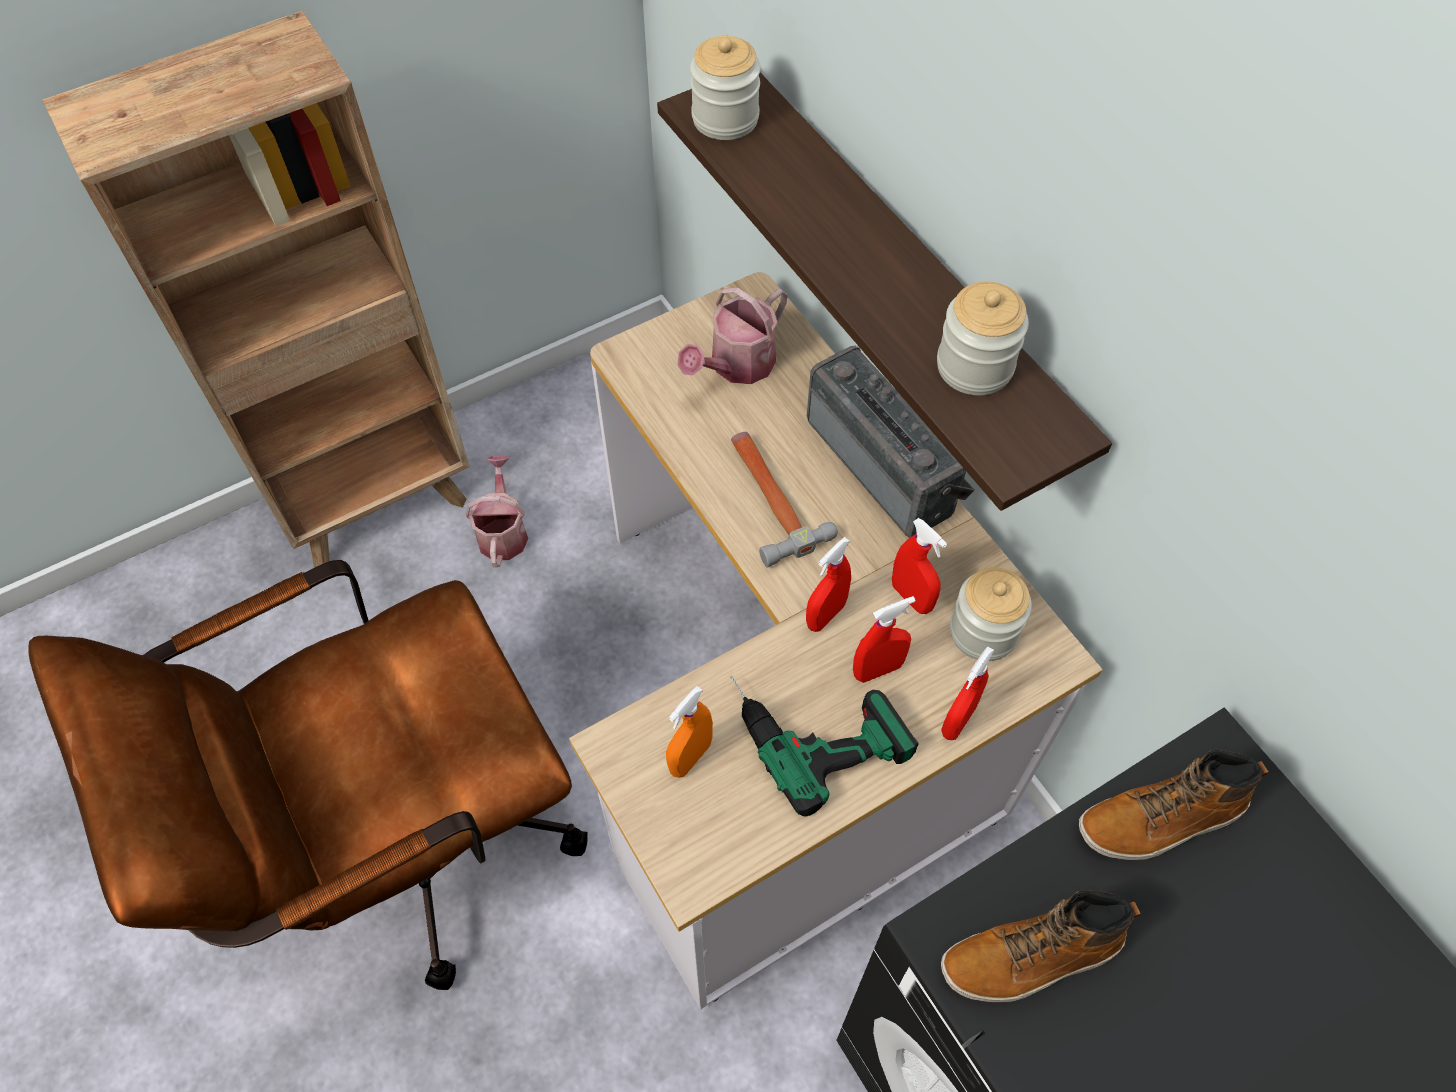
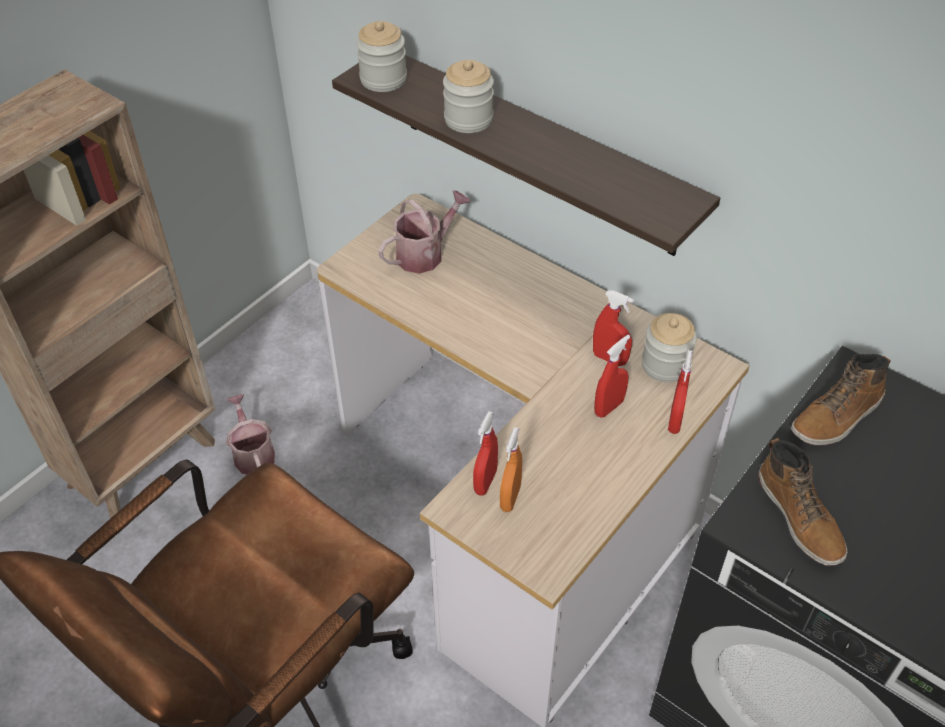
camera: 20 degrees left, 10 degrees down
(736, 366) = (425, 253): watering can -> watering can turned 150 degrees counterclockwise
(769, 498) = (487, 326): hammer -> none
(814, 724) = (583, 452): power drill -> none
(825, 615) = (559, 385): red spray bottle -> red spray bottle (485, 482)
(886, 463) = (554, 285): radio -> none
(974, 366) = (616, 178): jar -> jar (468, 119)
(1031, 957) = (800, 517): boot -> boot turned 75 degrees counterclockwise

